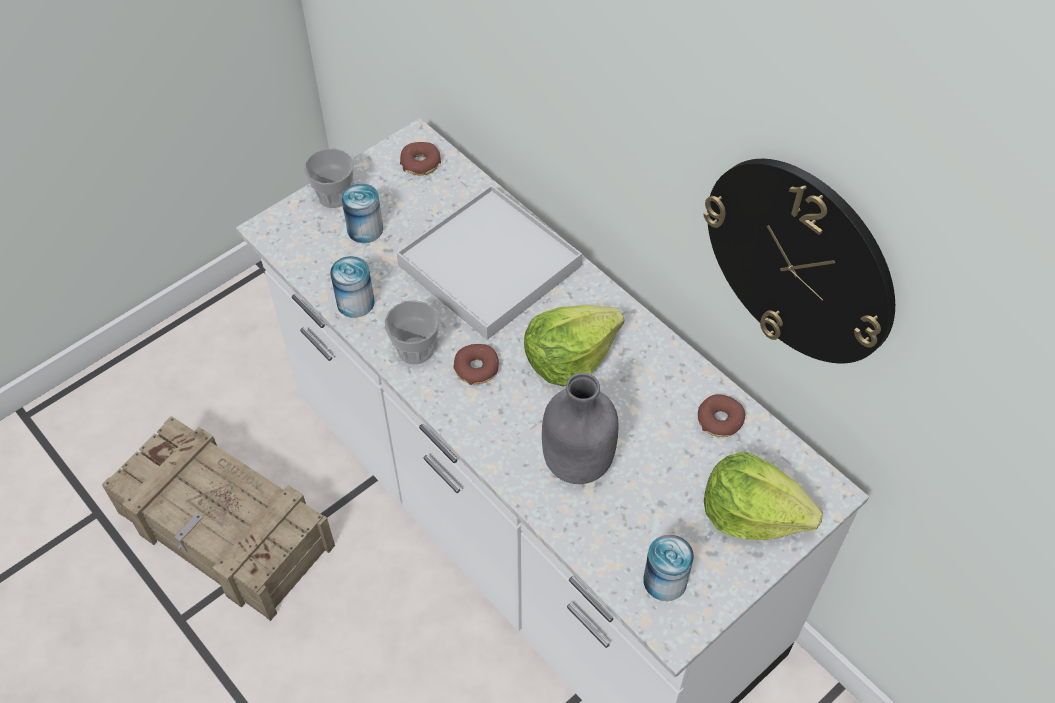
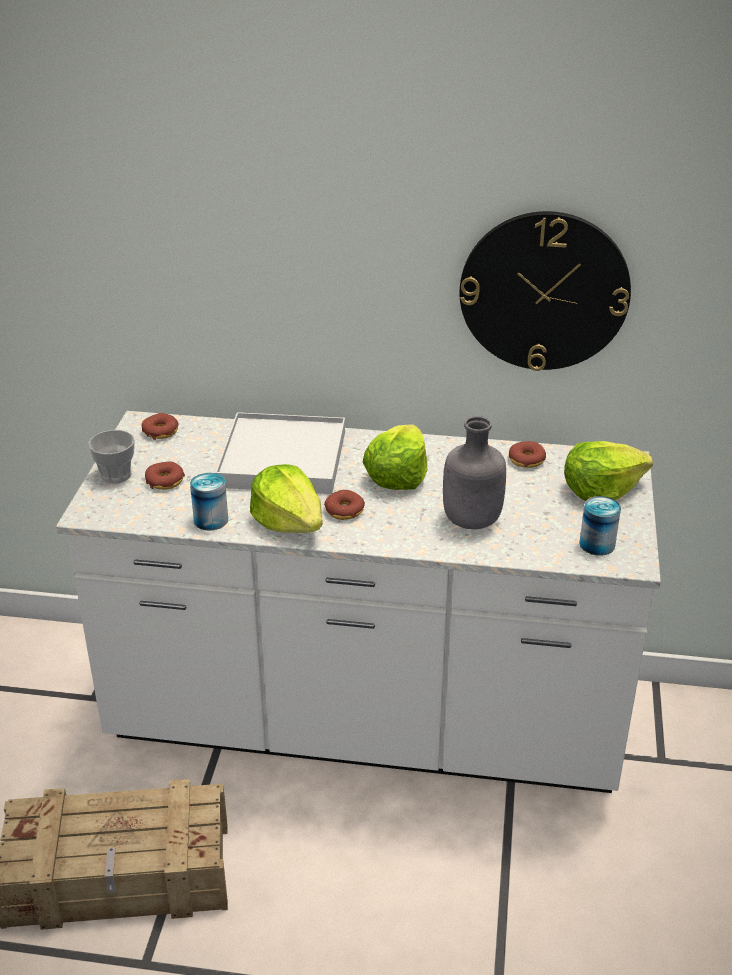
camera: 40 degrees left, 20 degrees down
(365, 229) = (165, 481): can -> donut
(415, 349) = (289, 522): cup -> lettuce

